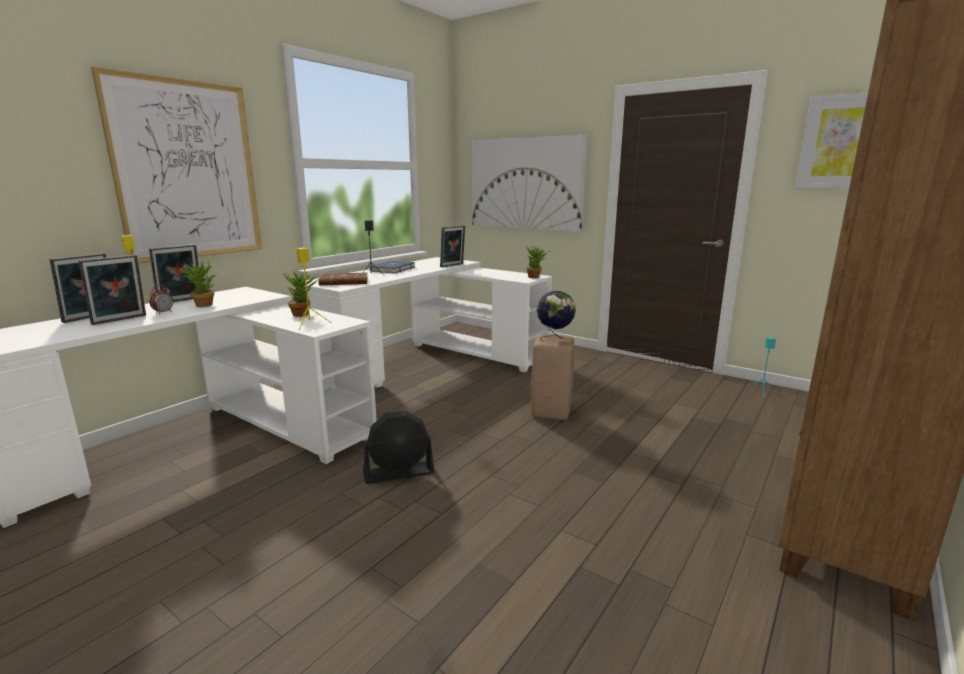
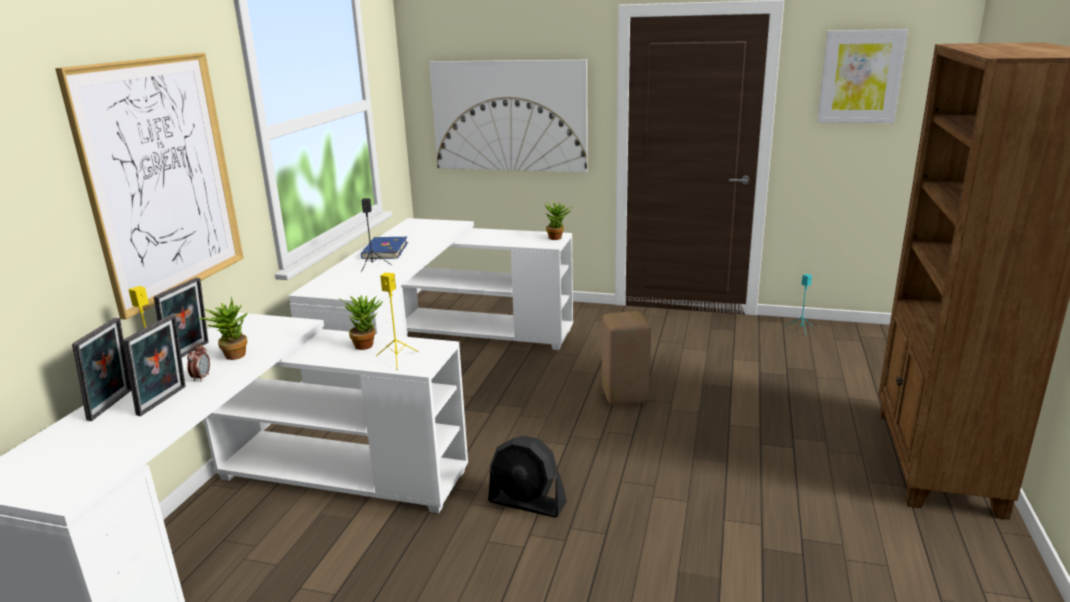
camera: 20 degrees left, 5 degrees up
(344, 282) = (356, 284): brown book -> none
(399, 473) = (527, 503): black fan -> black fan turned 60 degrees clockwise
(453, 265) = (450, 233): picture frame -> none
(554, 338) = (626, 317): globe -> none

